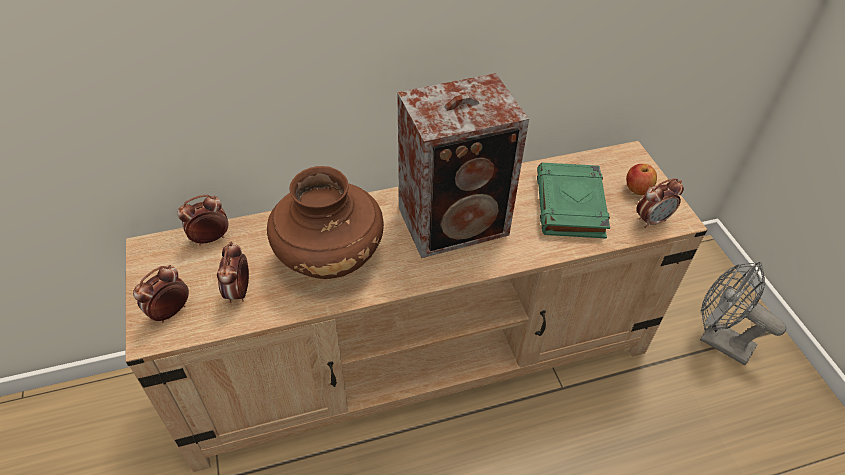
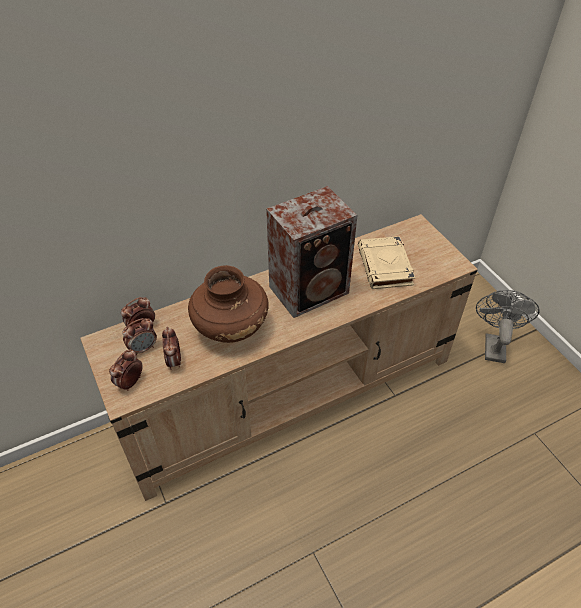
camera: 10 degrees left, 0 degrees up
(570, 206) = (385, 266): green book -> beige book
(637, 190) = (427, 249): apple -> none
(652, 220) = (441, 268): alarm clock -> alarm clock (143, 348)
(718, 340) = (494, 344): grey fan -> grey fan turned 75 degrees clockwise

